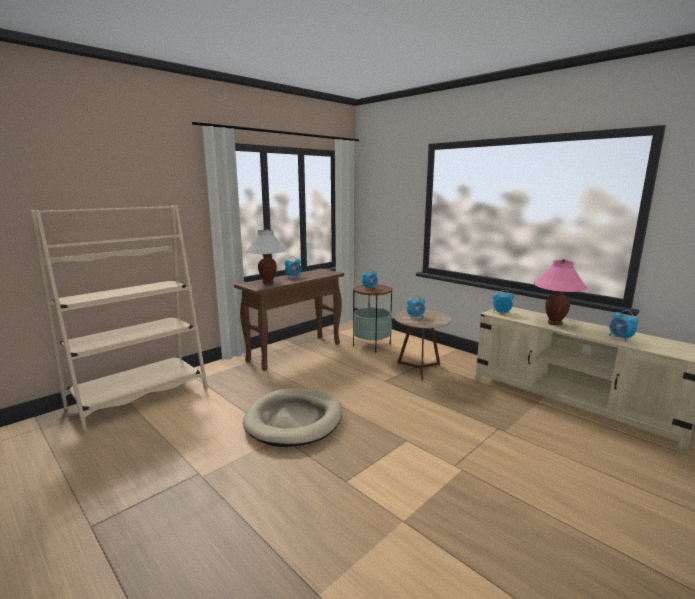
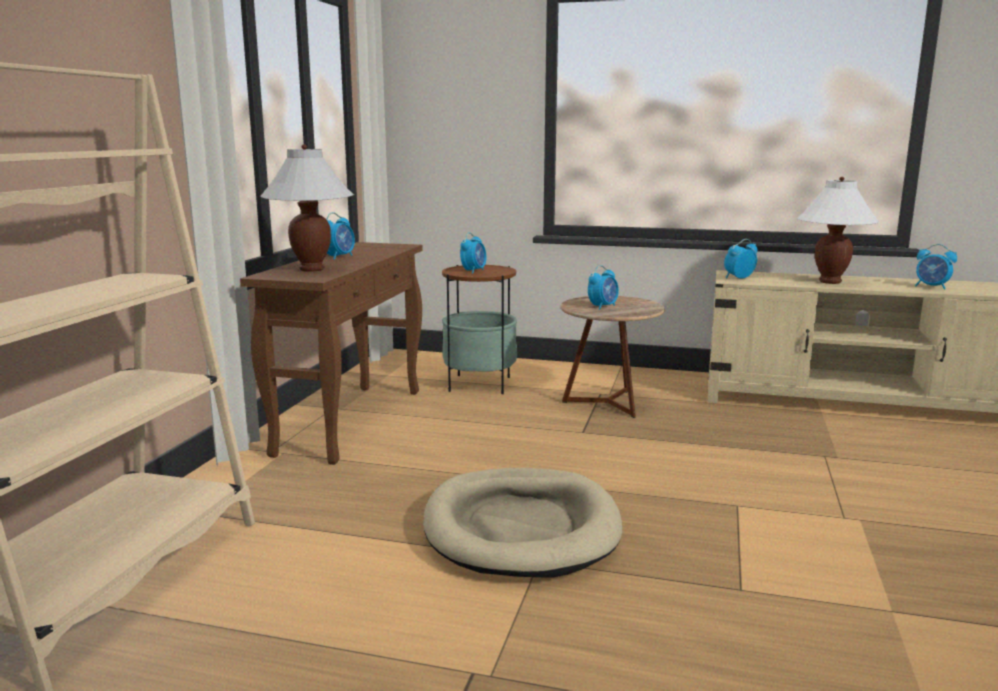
camera: 30 degrees left, 0 degrees up
(555, 323) = (830, 282): pink table lamp -> white table lamp

